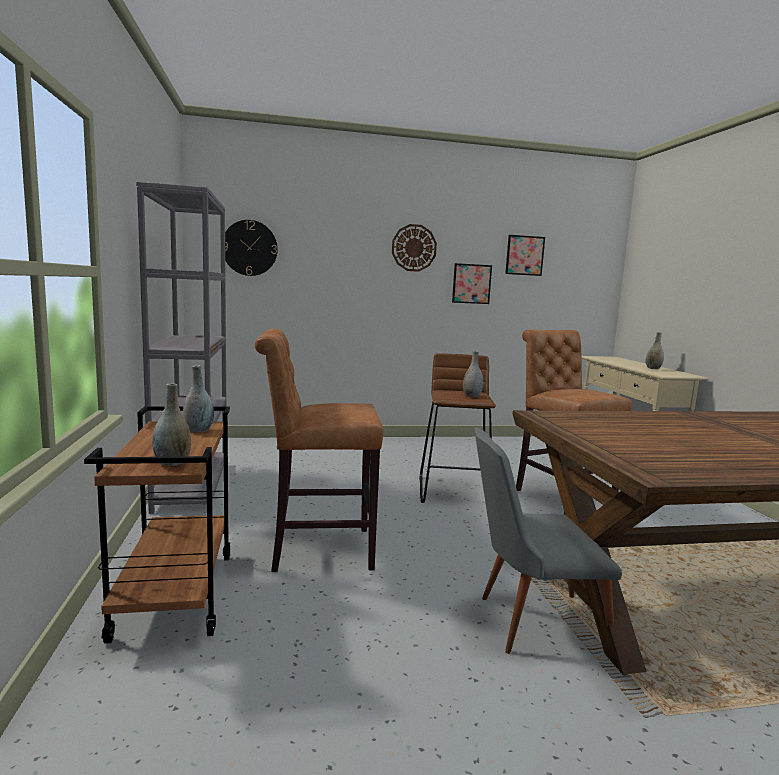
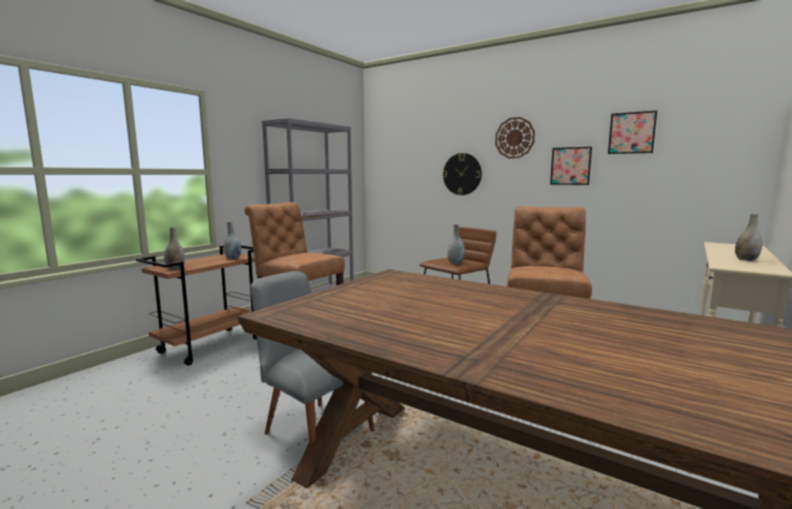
camera: 45 degrees right, 0 degrees up
(249, 248) = (398, 150): wall clock -> wall clock (462, 174)

